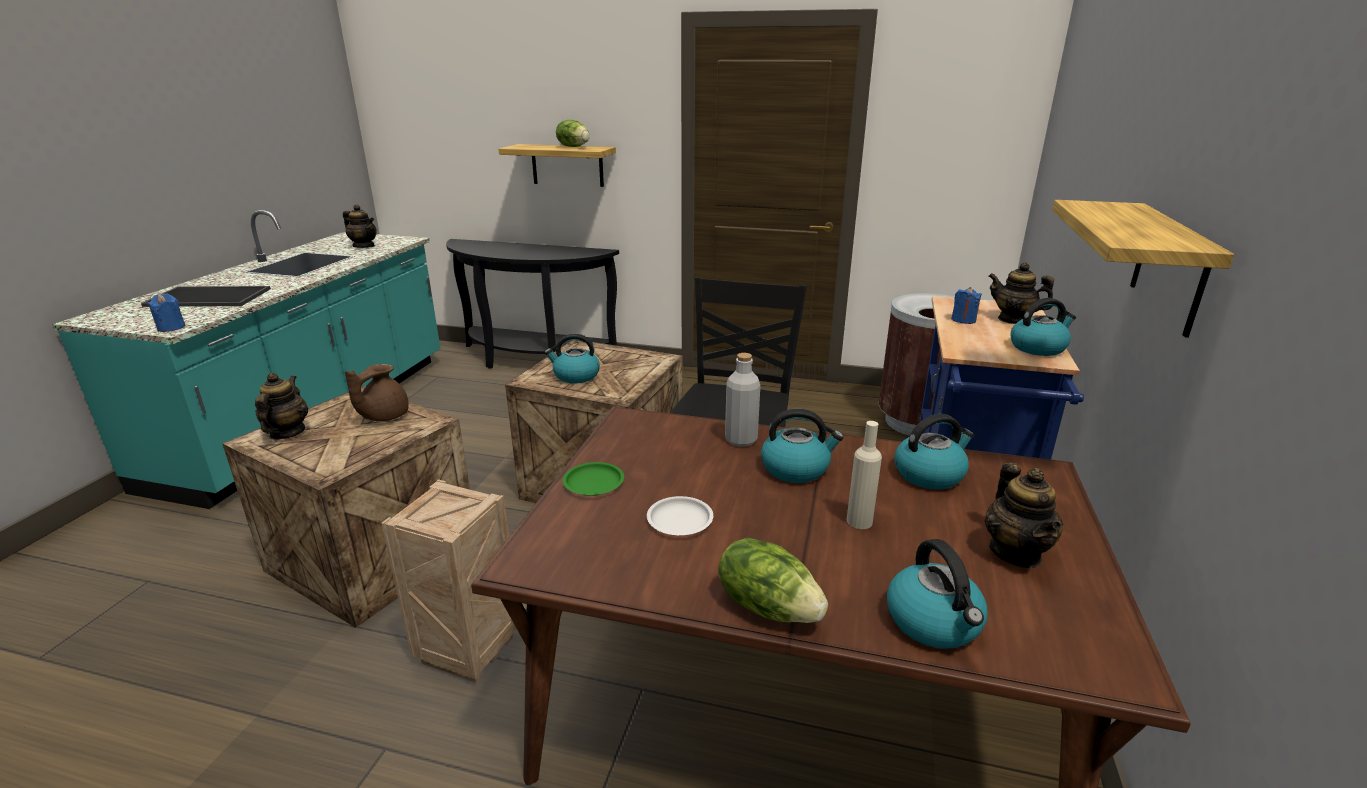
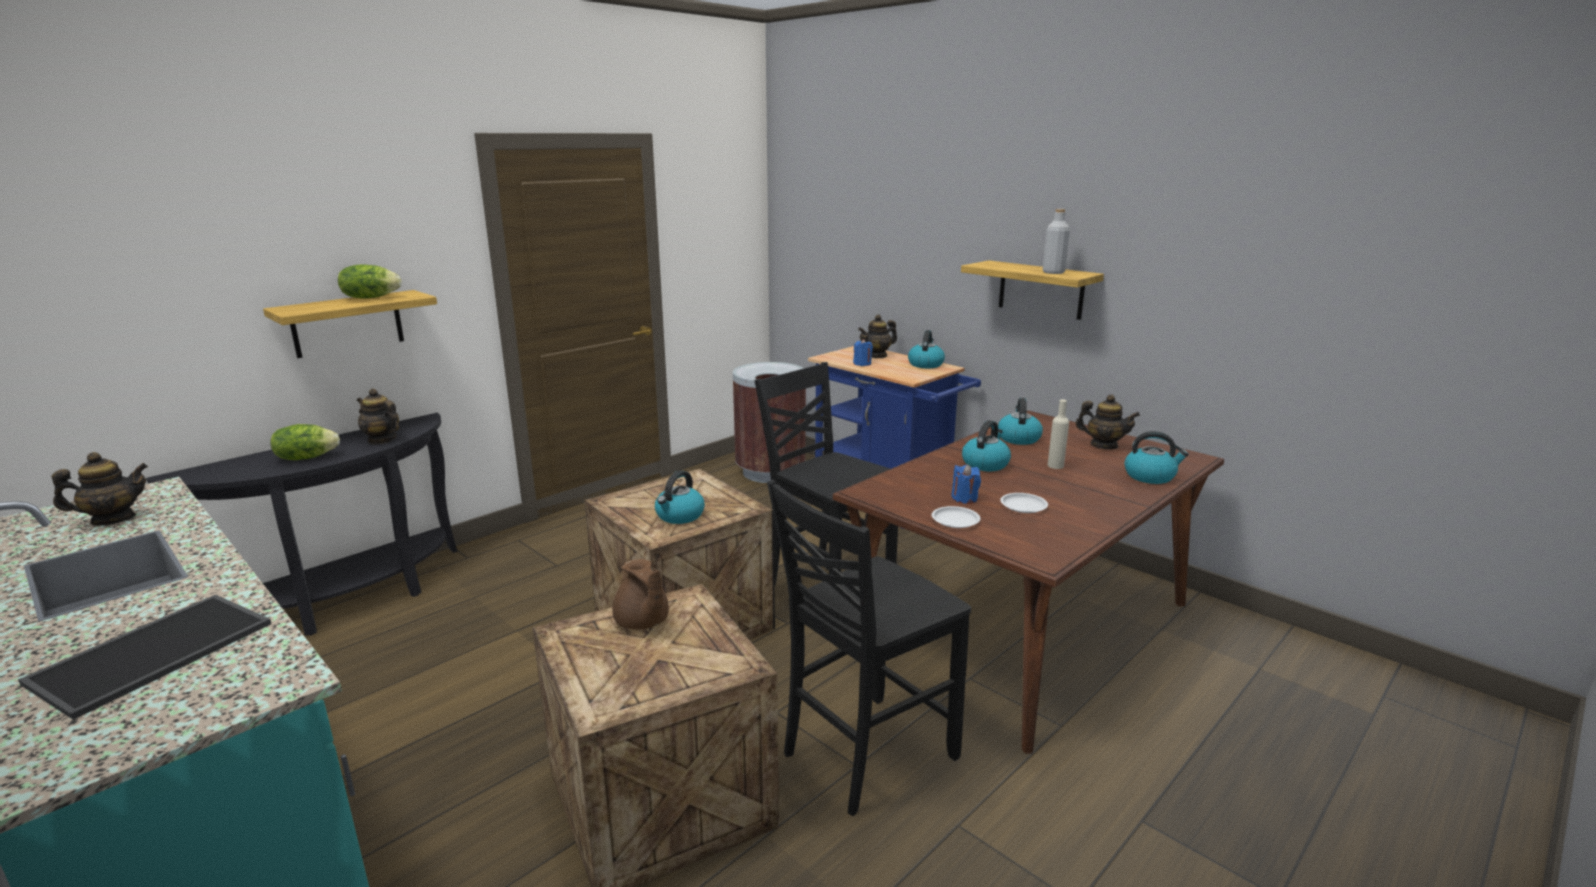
camera: 60 degrees left, 5 degrees down
(171, 328) = (284, 682): blue candle -> blue candle (964, 498)
(287, 432) = (608, 686): teapot -> teapot (382, 440)
(469, 647) = (865, 755): crate -> black chair
(593, 482) = (955, 520): green plate -> white plate
(741, 440) = (934, 468): grey bottle -> grey bottle (1053, 272)
(768, 606) = (1122, 505): lettuce -> lettuce (306, 457)

